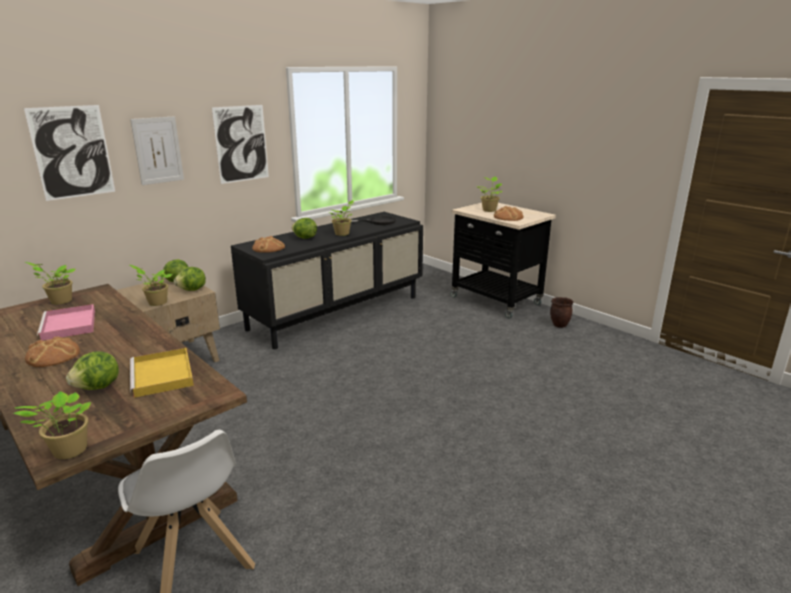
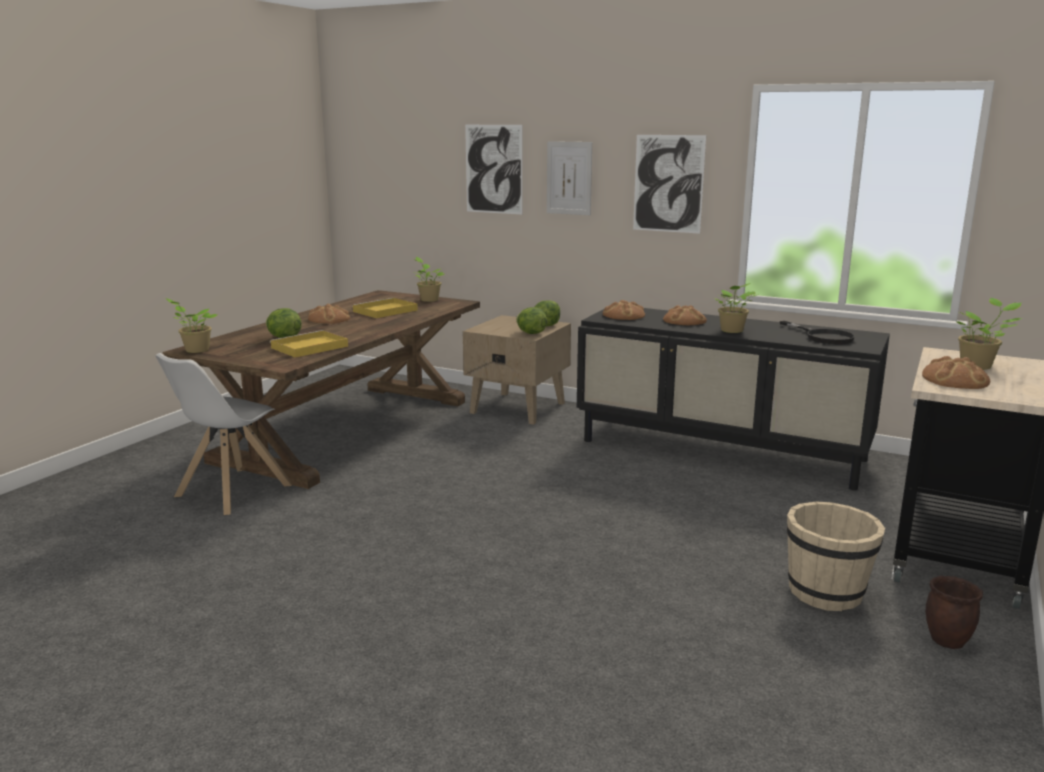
camera: 70 degrees right, 5 degrees down
(69, 325) = (384, 311): pink tray -> yellow tray
(156, 303) = (487, 330): potted plant -> none
(304, 238) = (684, 321): lettuce -> bread
(513, 335) = (826, 592): none -> beige bucket

